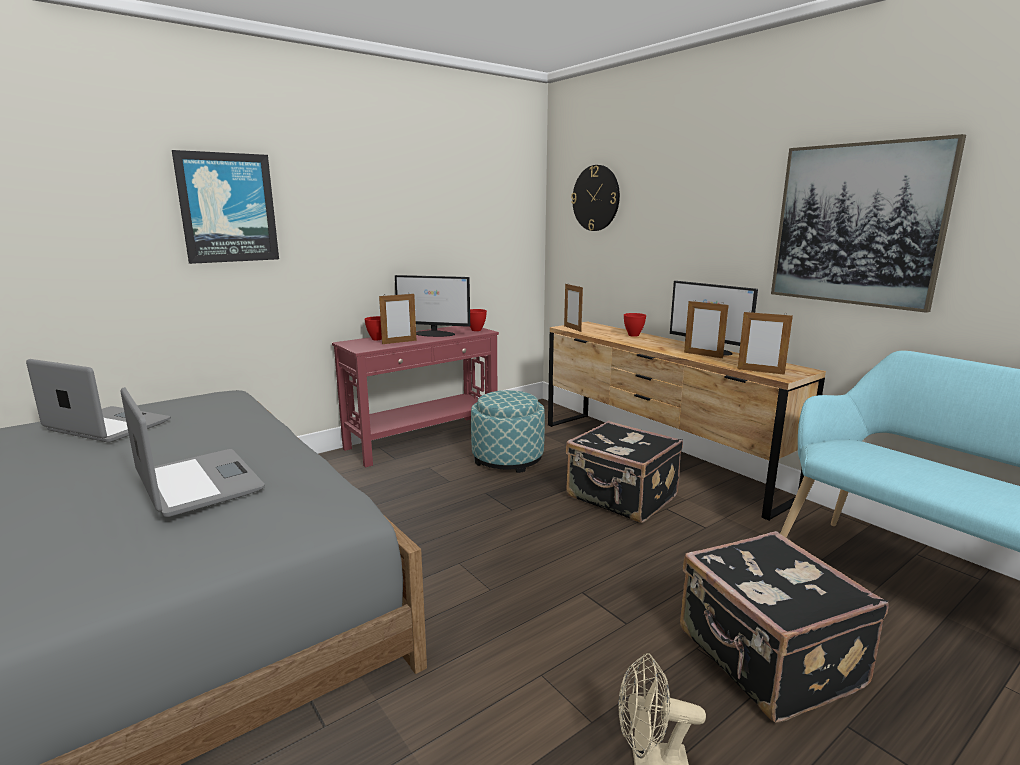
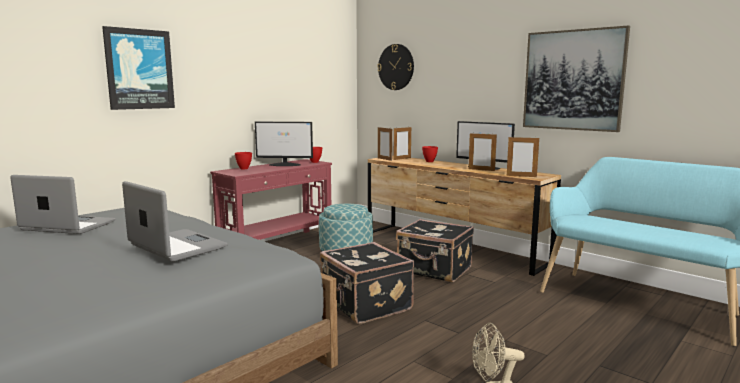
camera: 10 degrees left, 5 degrees down
(399, 342) = (262, 169): picture frame -> picture frame (402, 159)
(767, 659) = (548, 341): black suitcase -> black suitcase (365, 305)

